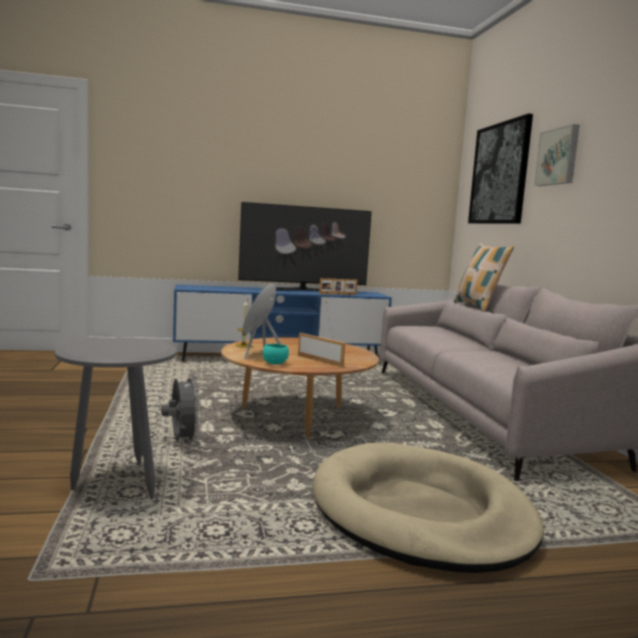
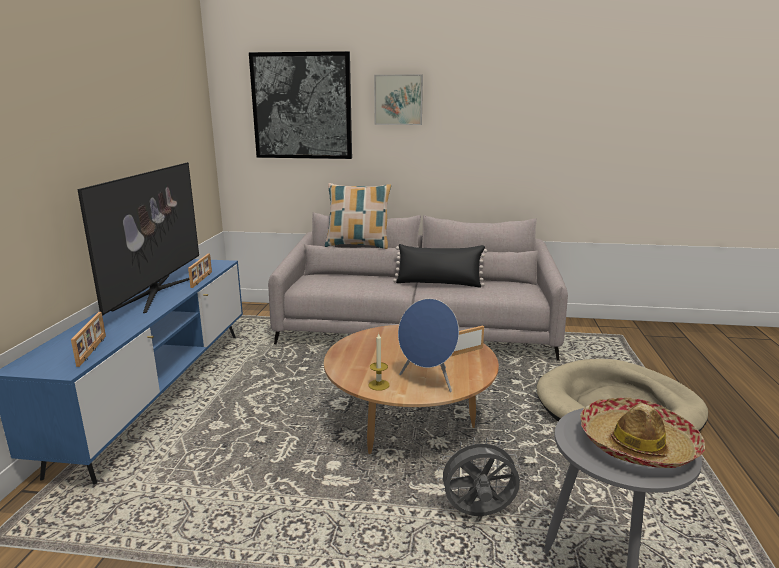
camera: 70 degrees left, 10 degrees up
(109, 348) = (637, 444): none -> hat
(209, 289) = (93, 350): none -> picture frame
(275, 363) = (471, 378): turquoise bowl -> none
(487, 353) = (439, 283): none -> black pillow

